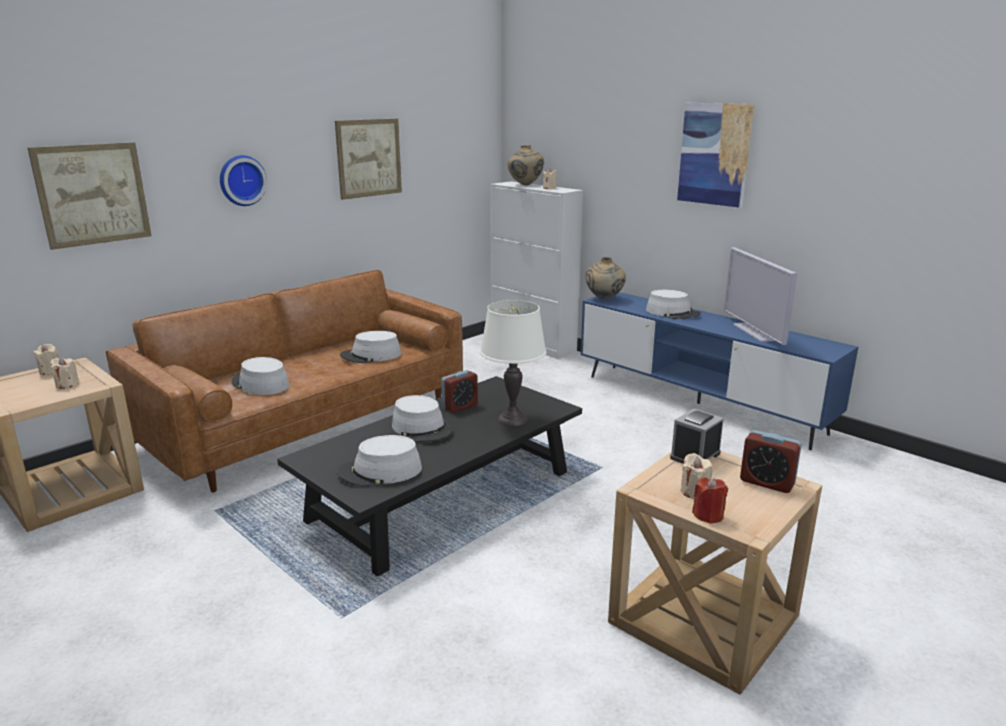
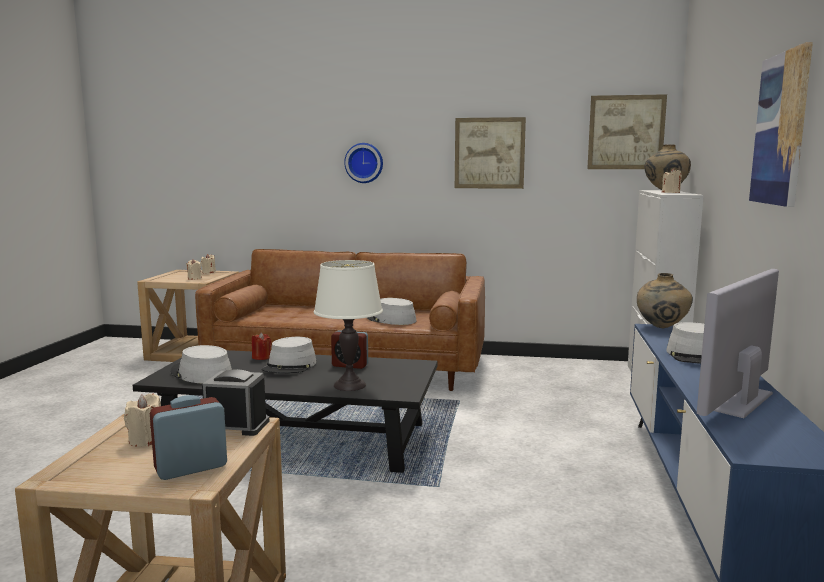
camera: 55 degrees right, 10 degrees down
(92, 194) = (260, 163): picture -> picture (626, 132)
(260, 384) = (292, 313): grey hat -> none
(708, 515) = (87, 452): red candle -> red candle (261, 357)
(767, 482) = (191, 468): alarm clock -> alarm clock turned 60 degrees clockwise

